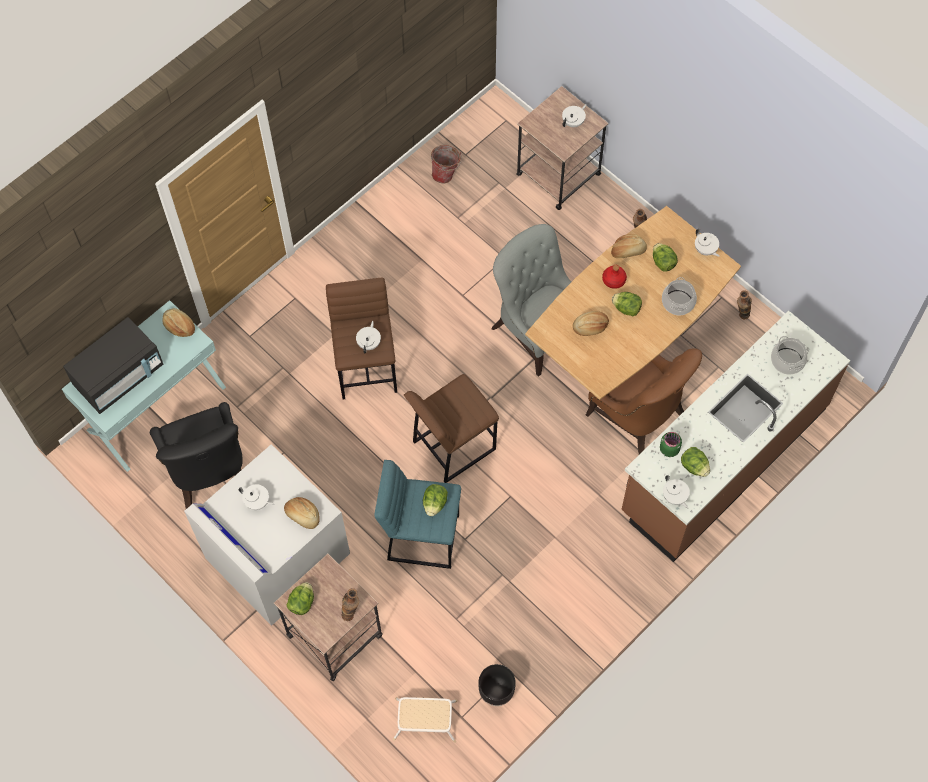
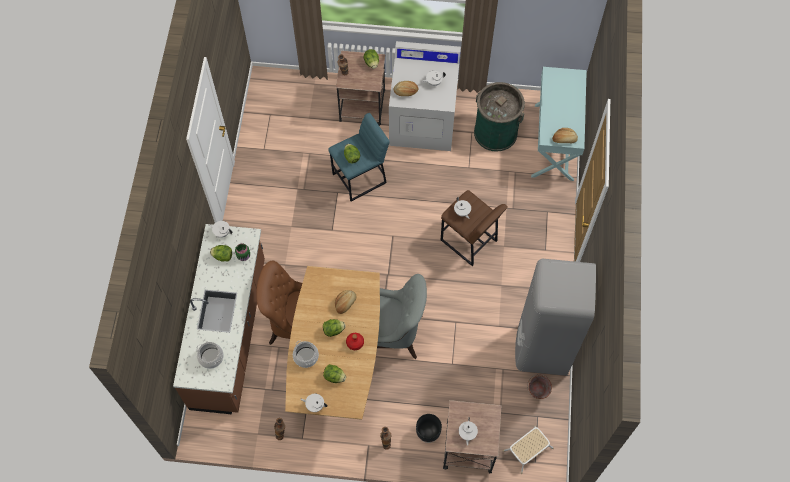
camera: 140 degrees right, 0 degrees up
(119, 376) = (565, 95): black microwave -> none
(209, 472) = (495, 132): black chair -> green trash can
(401, 208) = (541, 349): none -> grey fridge
(425, 719) = (286, 102): beige step ladder -> beige step ladder (528, 449)
(452, 446) = (385, 233): brown stool -> none
(496, 691) = (262, 136): black planter -> black planter (428, 433)
(628, 251) = (361, 368): bread -> none

